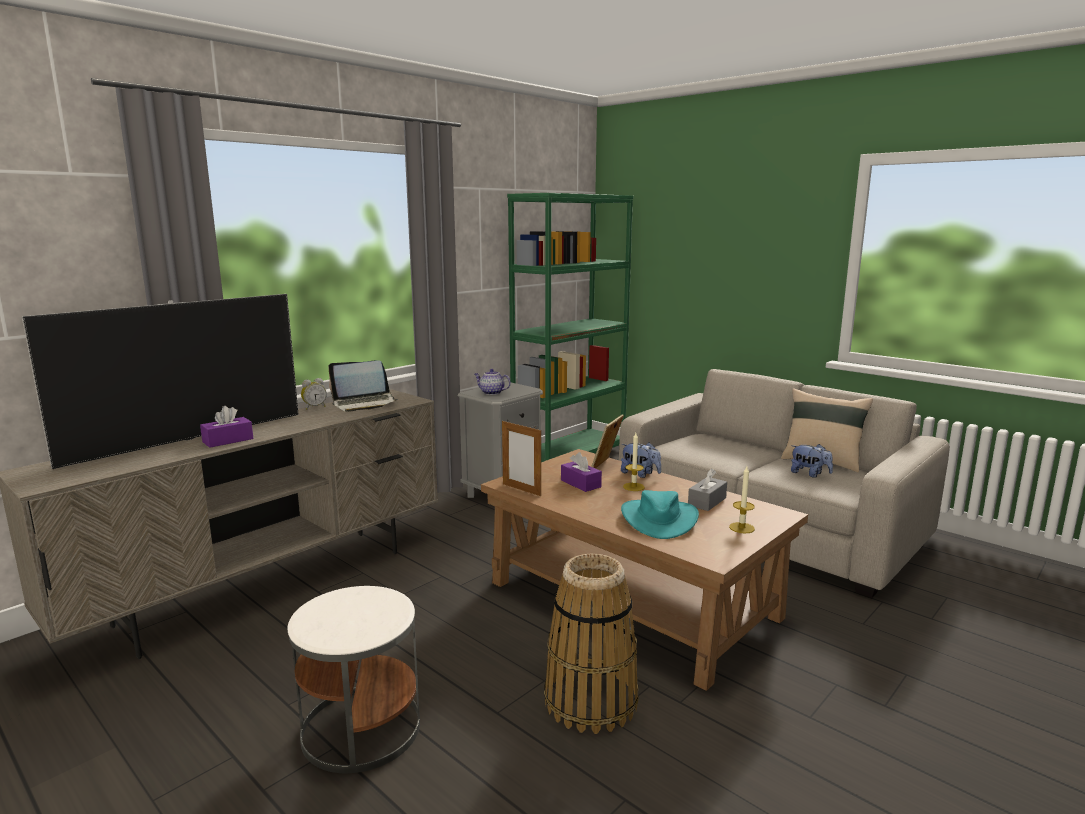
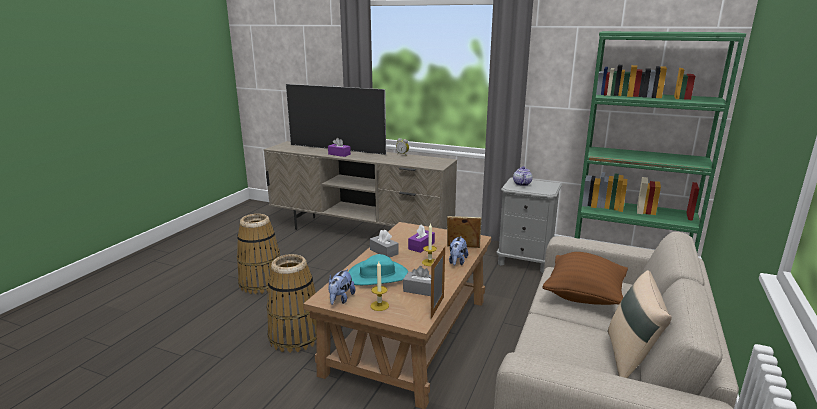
camera: 70 degrees right, 5 degrees up
(360, 729) = (261, 283): white side table -> basket
(364, 403) = (420, 160): laptop -> none
(521, 489) = (397, 232): picture frame -> picture frame (437, 307)
(583, 506) = (384, 251): none -> grey tissue box
(717, 451) = (583, 296): none -> brown pillow
(809, 474) = (572, 348): plush toy -> plush toy (340, 299)

